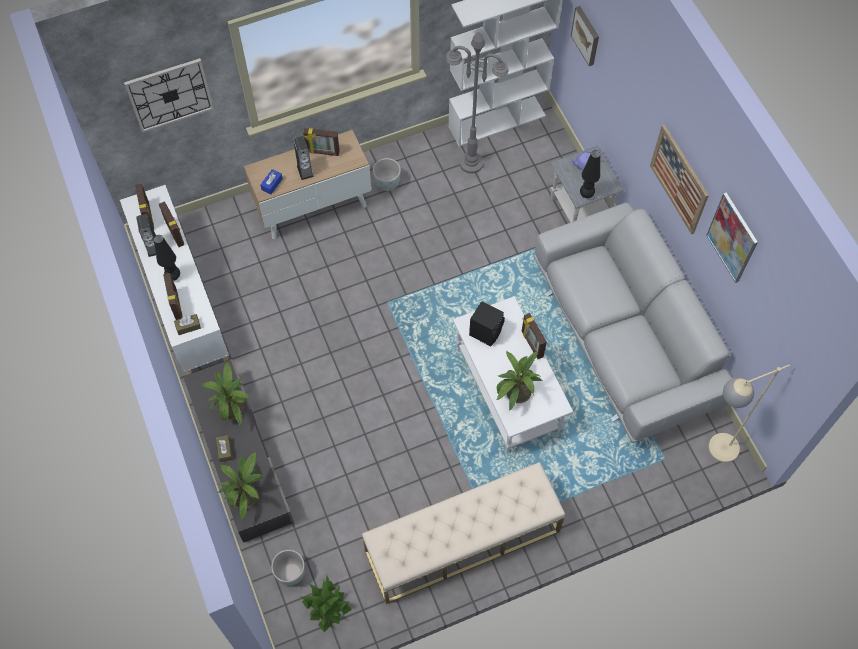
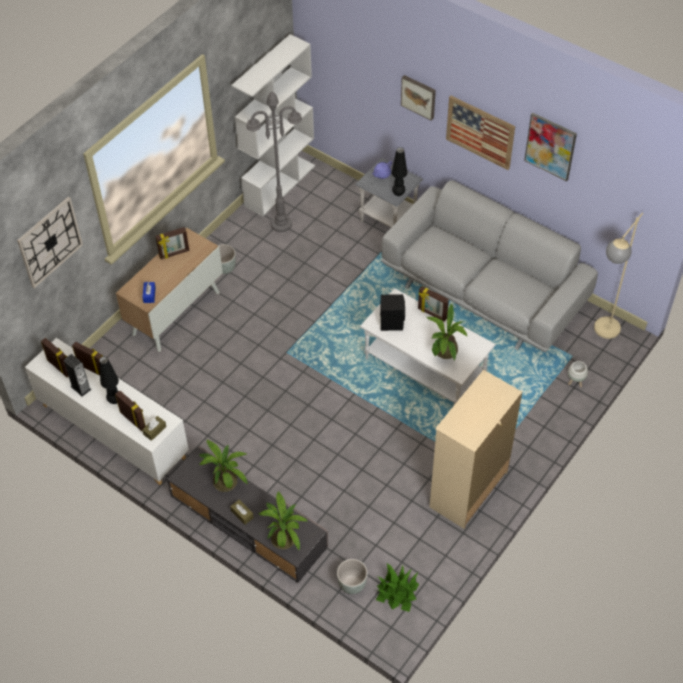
camera: 30 degrees left, 10 degrees down
(305, 171) = (169, 273): speaker -> none
(462, 541) = (467, 490): beige bench -> beige dresser
(586, 35) = (341, 69): picture -> picture (419, 96)
(648, 489) = (575, 382): none -> white planter

